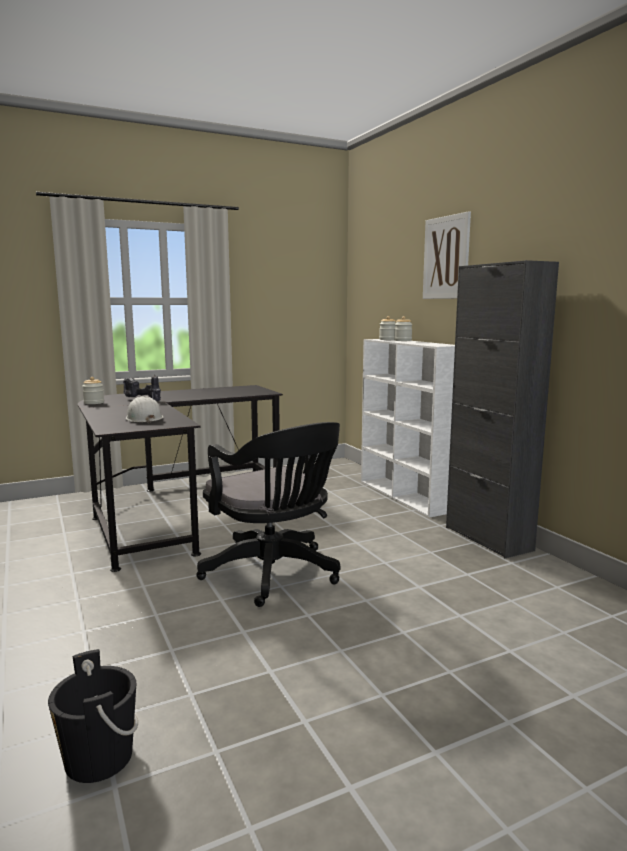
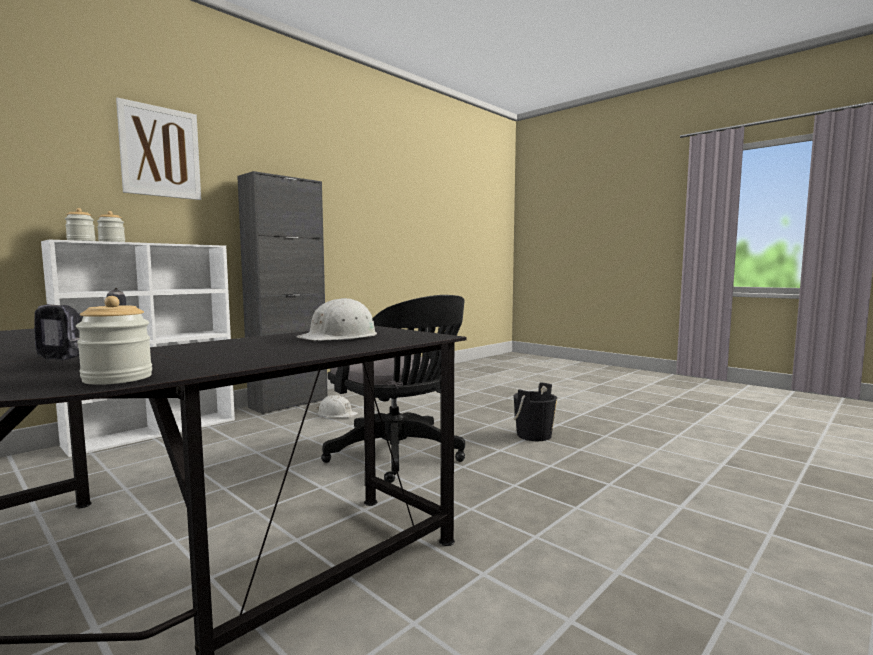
camera: 110 degrees left, 5 degrees down
(99, 758) = (655, 456): black bucket -> black bucket (534, 435)
(274, 575) = (399, 456): black office chair -> black office chair turned 105 degrees clockwise
(434, 559) = (336, 414): none -> white hard hat

